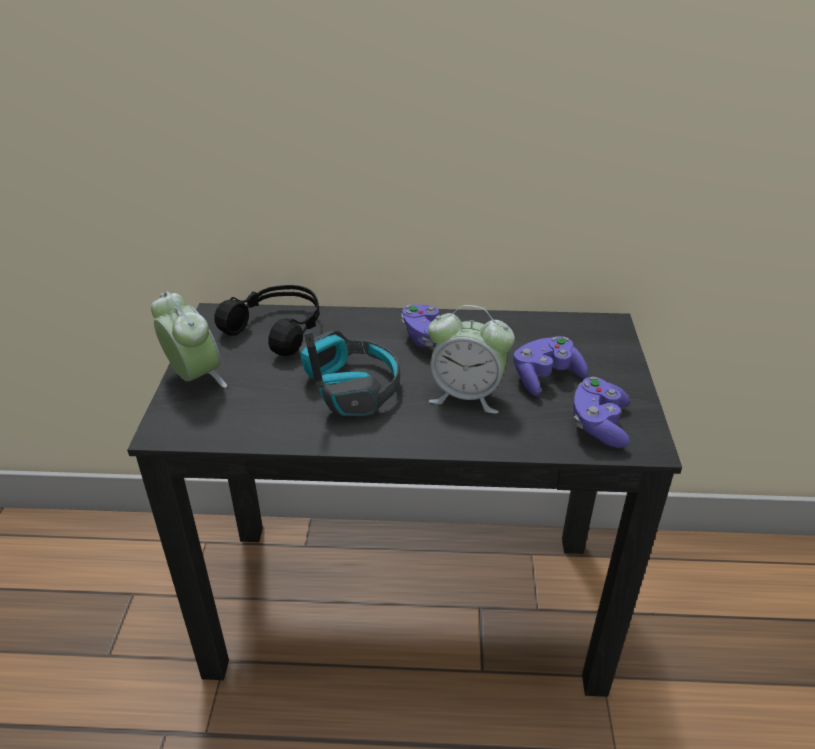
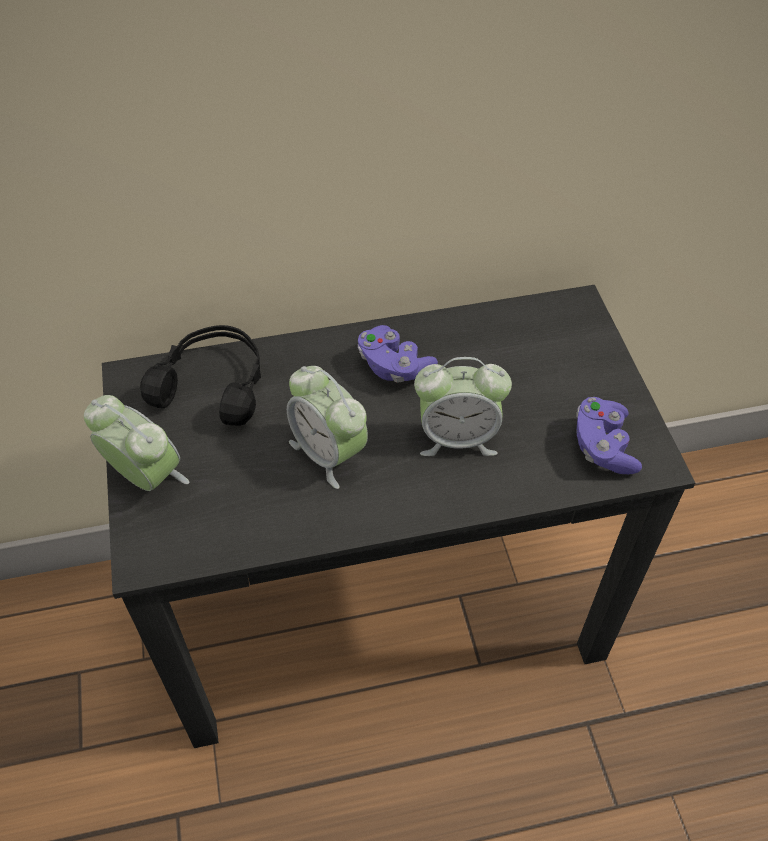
camera: 15 degrees left, 15 degrees up
(350, 387) = (329, 453): headphones -> alarm clock
(546, 377) = (532, 394): purple game controller -> none

